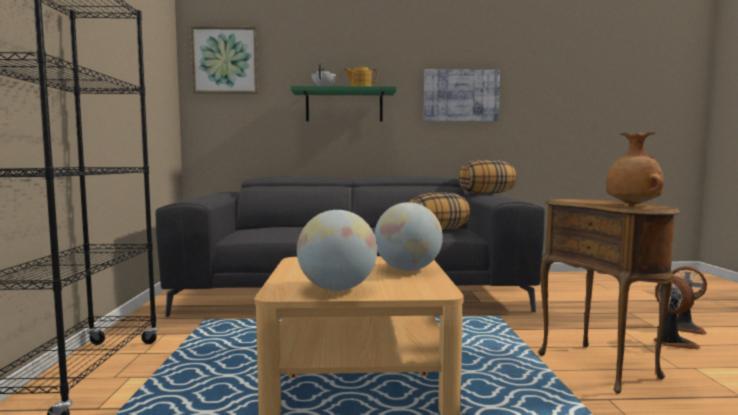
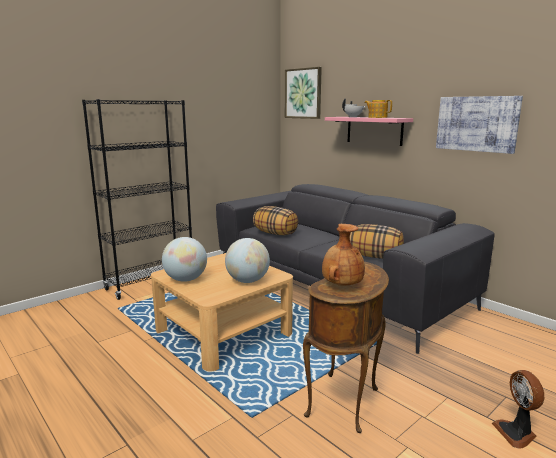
camera: 50 degrees right, 10 degrees up
(344, 106) = (374, 130): green shelf -> pink shelf
(486, 193) = (456, 232): pillow -> pillow (275, 233)
(672, 342) = (455, 430): fan -> none

